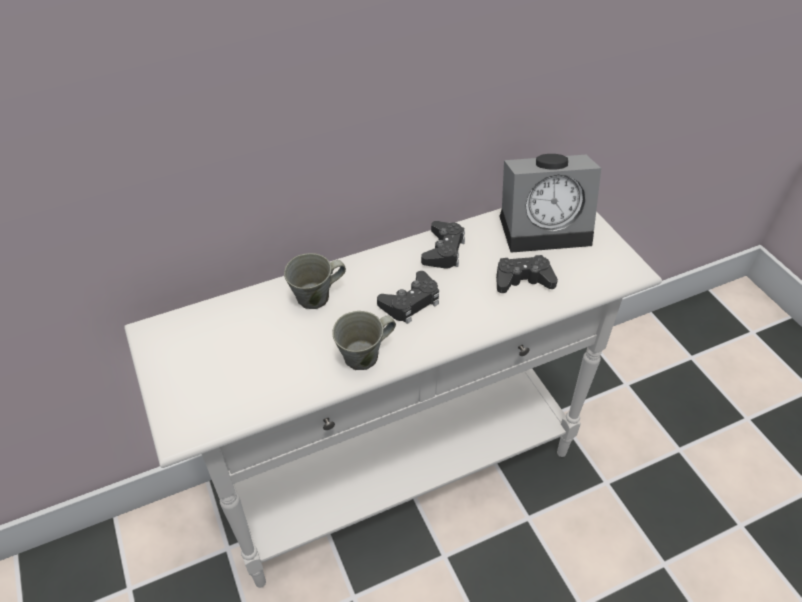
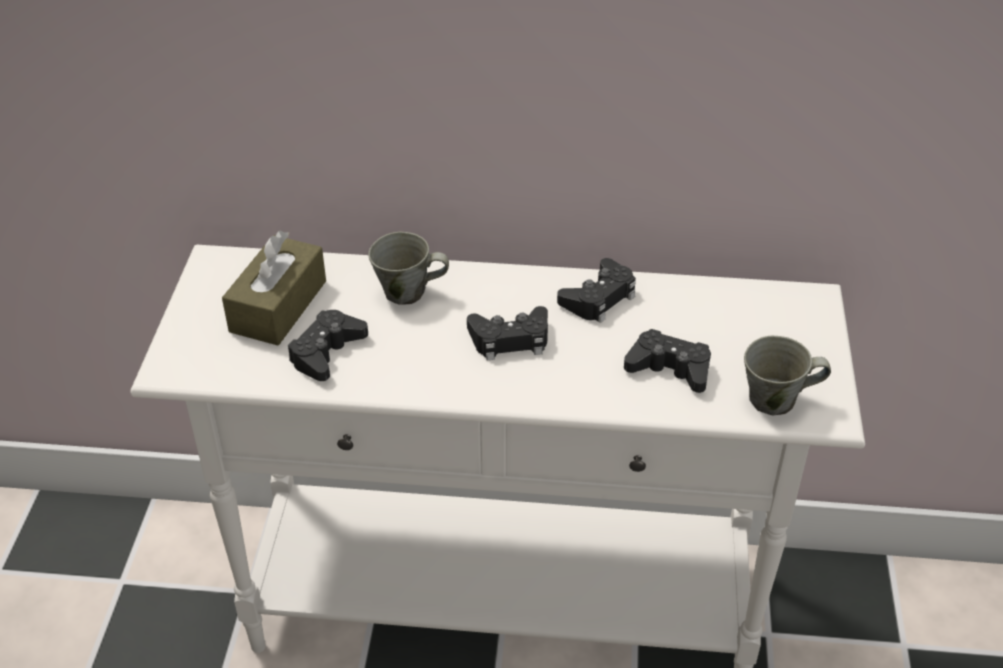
camera: 30 degrees right, 5 degrees down
(229, 346) = (278, 306): none -> brown tissue box
(292, 366) = (326, 352): none -> black game controller
(363, 356) = (410, 374): grey mug -> grey mug (775, 400)
(546, 227) = (756, 320): alarm clock -> none

